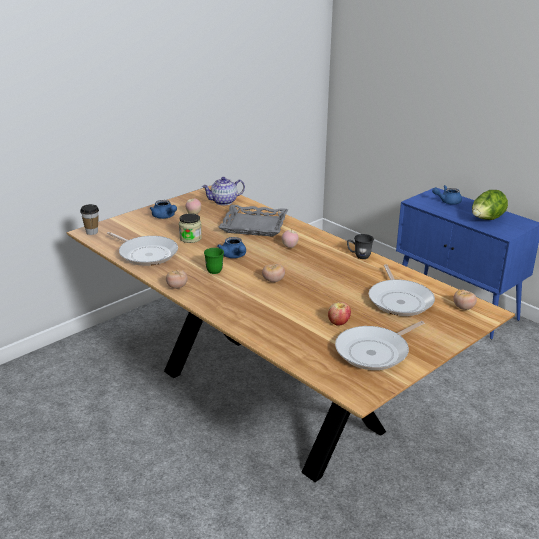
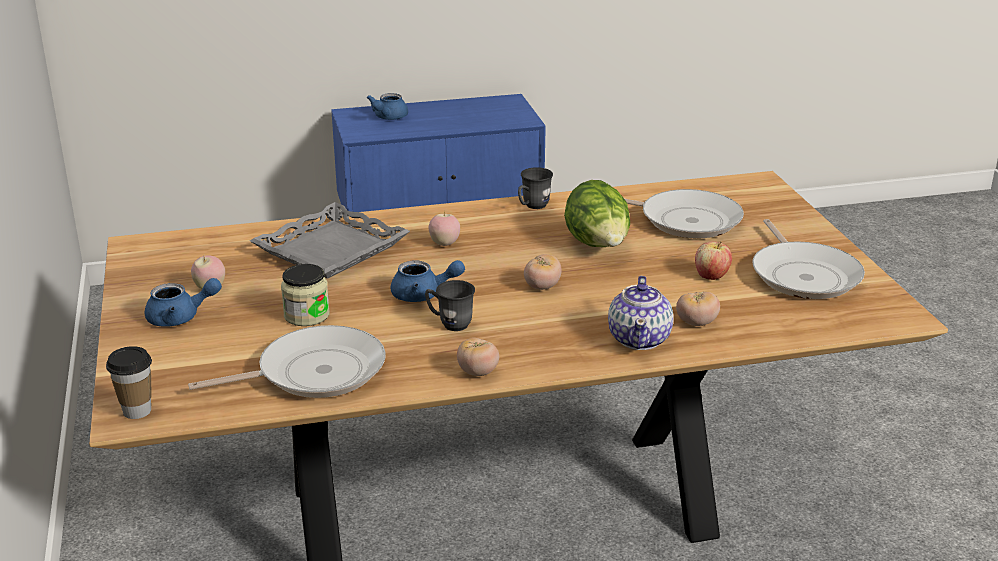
camera: 60 degrees left, 0 degrees up
(214, 269) = (449, 323): green mug -> grey mug
(224, 202) = (200, 249): teapot -> teapot (640, 338)
(463, 308) = (737, 191): tomato -> tomato (696, 323)
(486, 220) = (472, 116): lettuce -> lettuce (598, 246)

